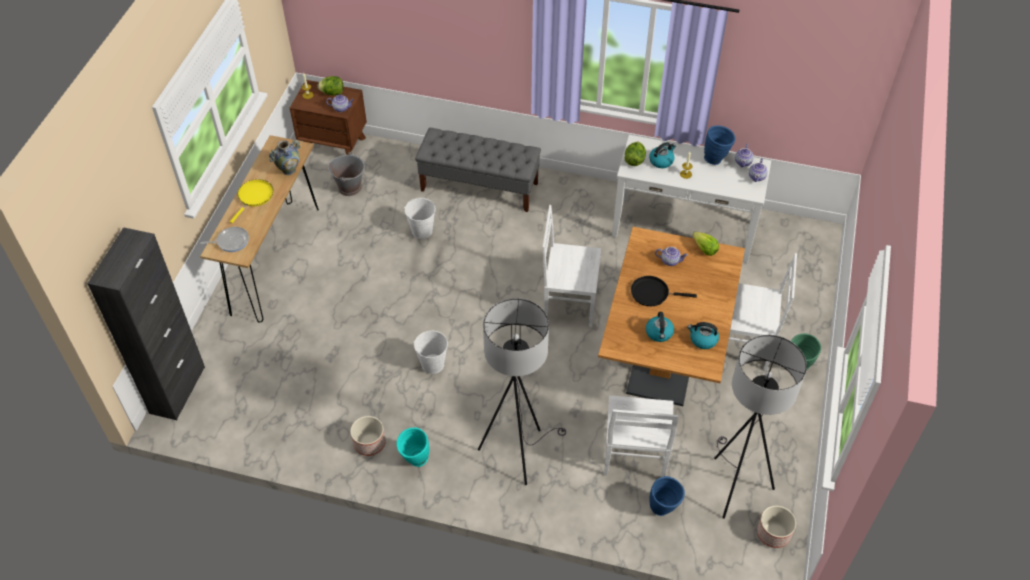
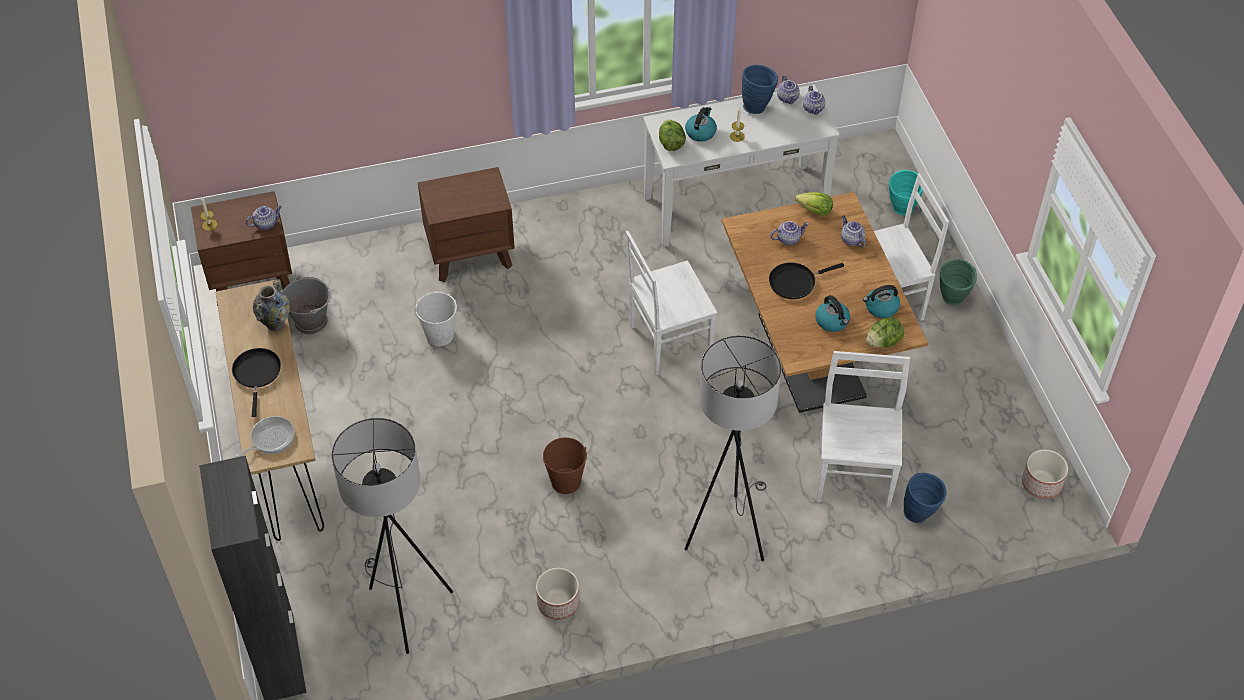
camera: 30 degrees left, 0 degrees up
(254, 197) = (257, 374): yellow frying pan -> black frying pan
(332, 93) = (239, 209): lettuce -> lettuce (883, 342)
(415, 461) = (624, 596): turquoise vase -> turquoise vase (901, 211)
(432, 364) = (565, 481): white bucket -> brown bucket
(480, 187) = (471, 254): grey bench -> brown nightstand
(634, 457) = (854, 475): white chair -> white chair turned 150 degrees counterclockwise
(717, 281) = (851, 239): none -> teapot
(733, 484) = (970, 453): grey floor lamp -> grey floor lamp (403, 608)

